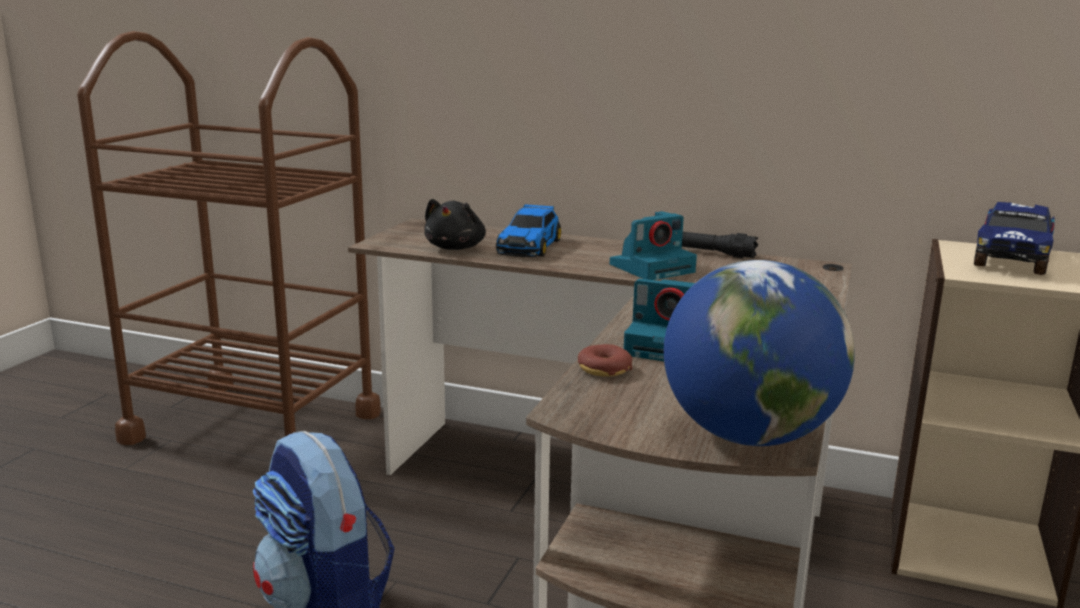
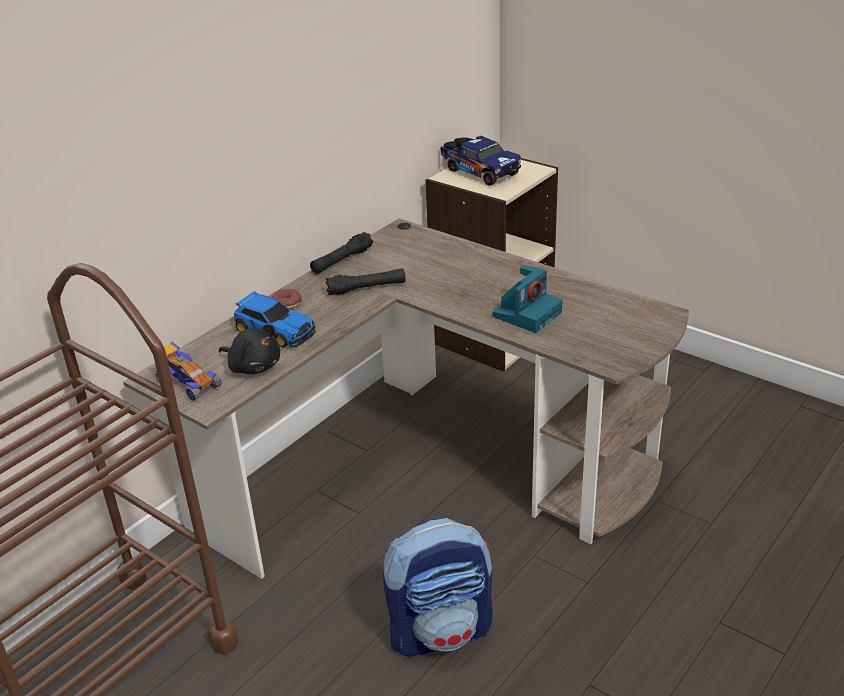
camera: 70 degrees left, 15 degrees up
(412, 232) = (188, 384): none -> toy car
(604, 369) = (556, 343): donut -> donut (286, 304)
(653, 268) = (366, 288): camera -> black flashlight
(748, 436) = (654, 319): globe -> none

